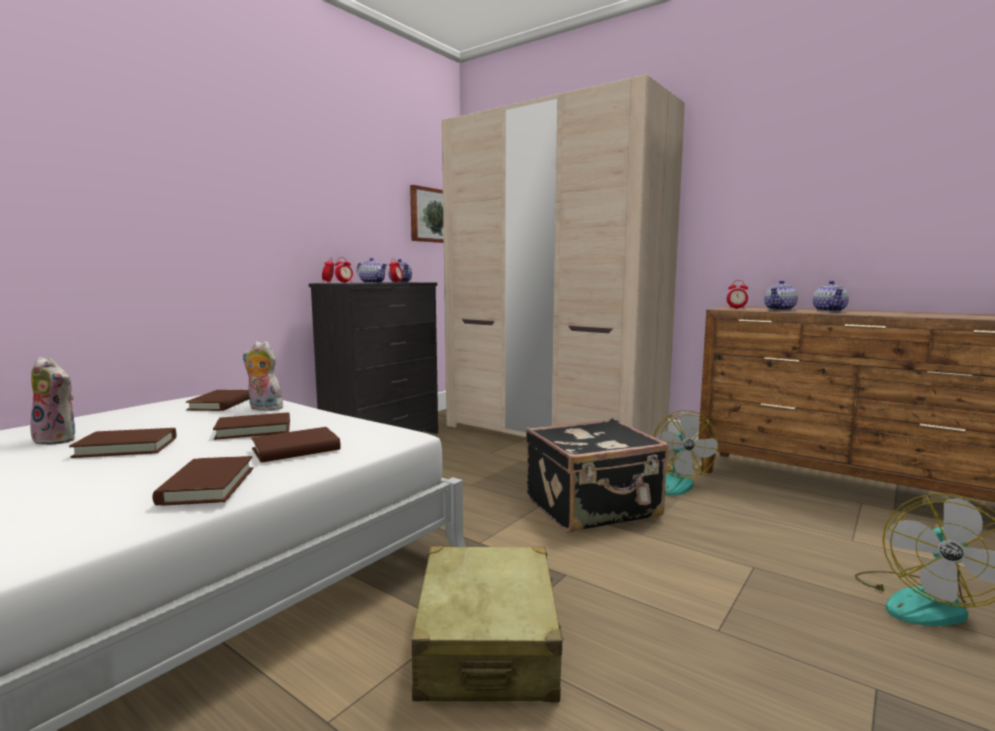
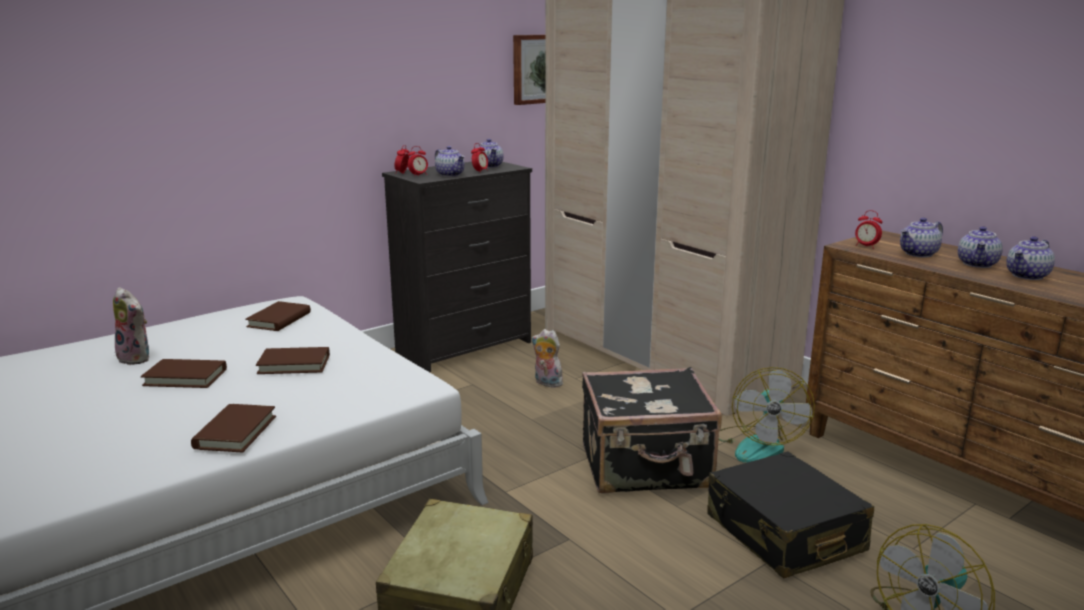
camera: 15 degrees right, 10 degrees up
(263, 408) = (314, 331): plush toy -> plush toy (546, 383)
(296, 449) = (320, 395): brown book -> none
(746, 543) = (784, 533): none -> black suitcase
(875, 312) = (1027, 276): none -> teapot

